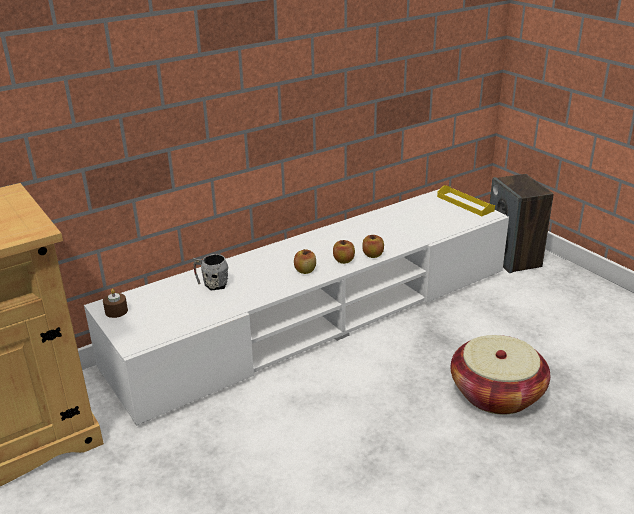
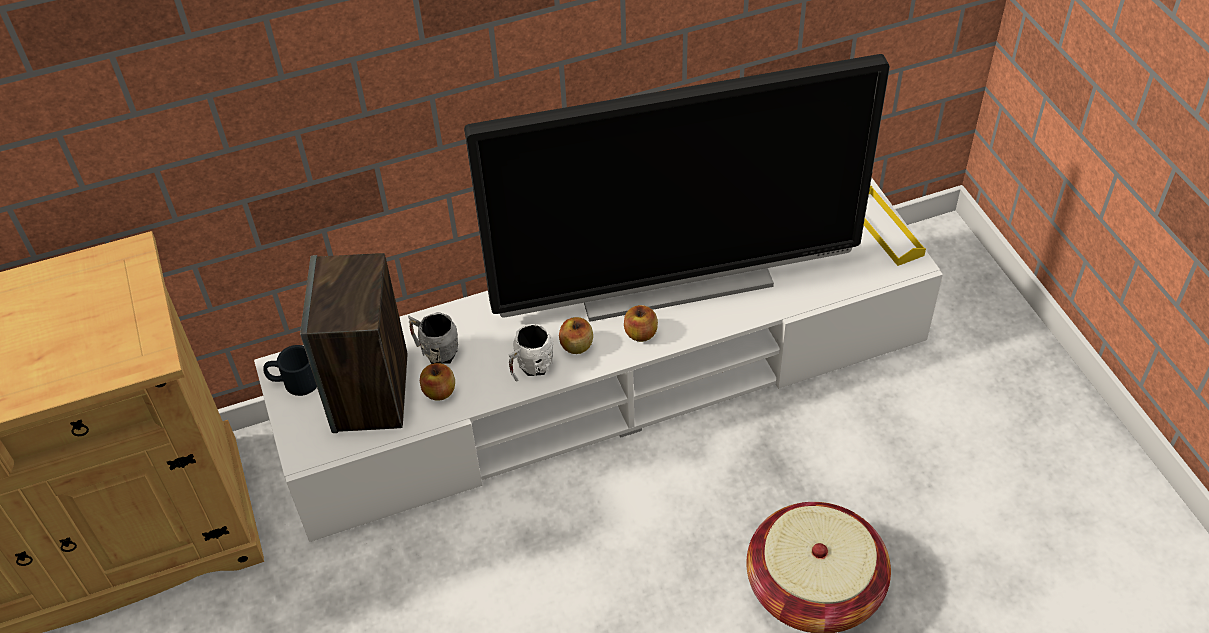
camera: 15 degrees right, 20 degrees up
(116, 311) = (294, 382): brown candle -> black mug
(279, 284) = (530, 368): none -> white mug
(354, 237) = (674, 282): none -> television
(373, 255) = (689, 329): apple -> apple (439, 392)
(513, 258) = (960, 311): speaker -> speaker (371, 393)

